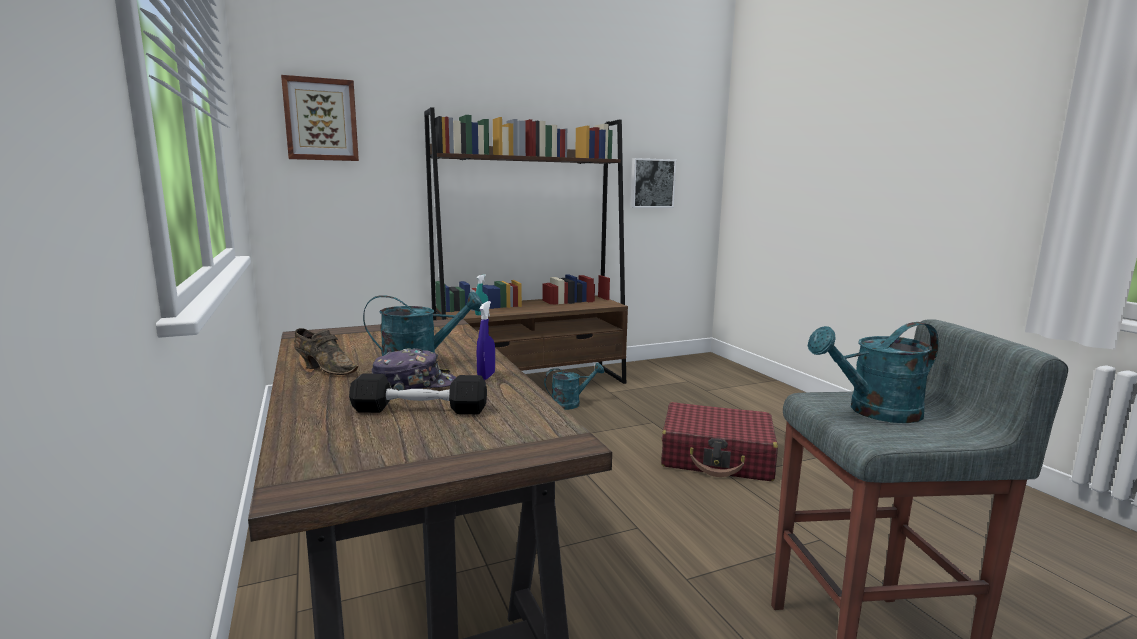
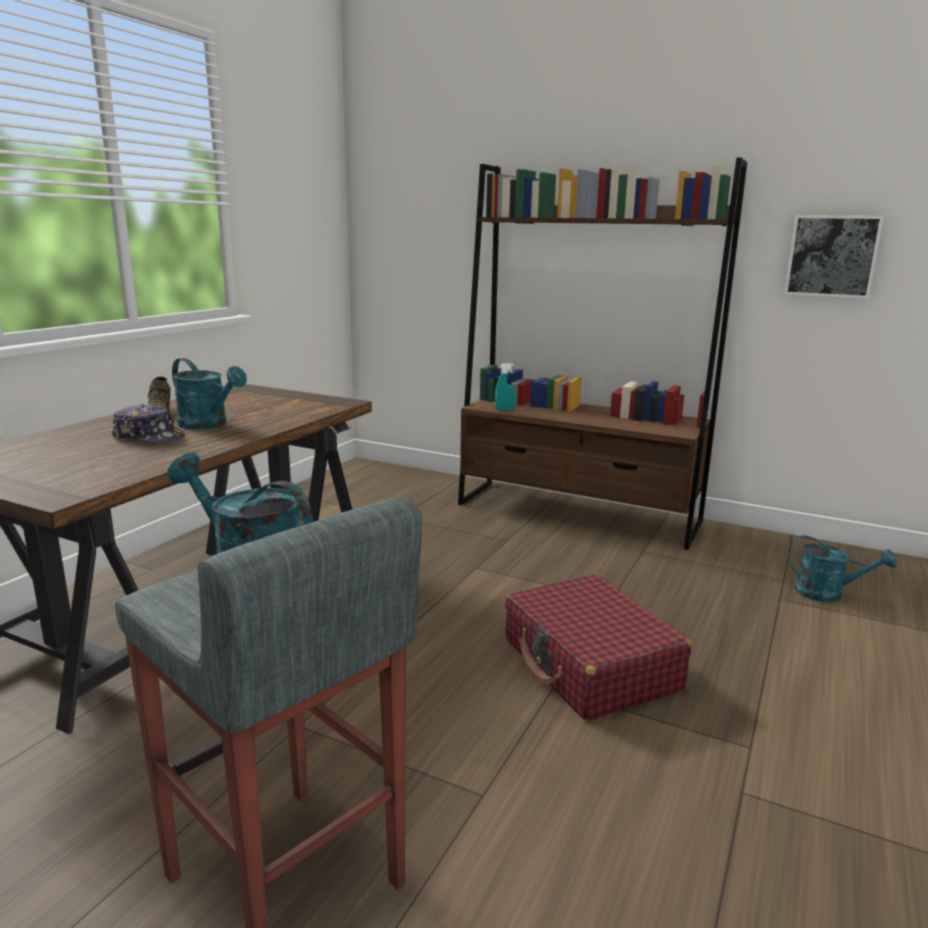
camera: 50 degrees right, 5 degrees up
(321, 120) = (407, 184): picture -> none
(420, 410) = (95, 451): black dumbbell -> none
(486, 376) = (198, 445): blue spray bottle -> none
(570, 403) = (571, 544): turquoise watering can -> turquoise watering can (828, 594)

